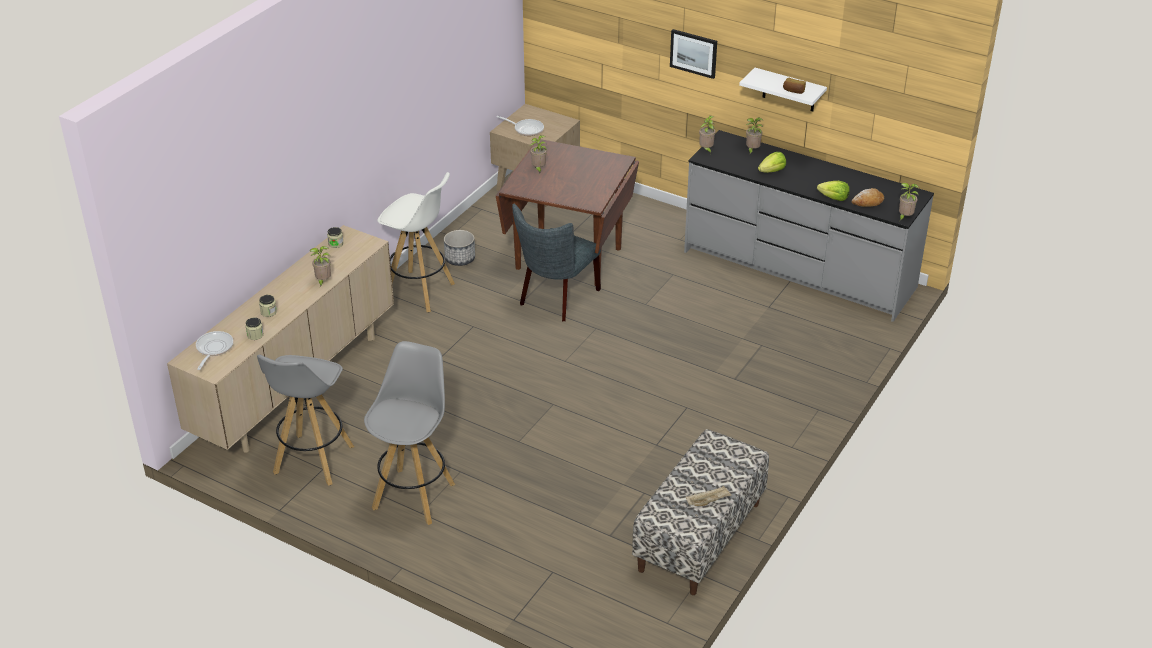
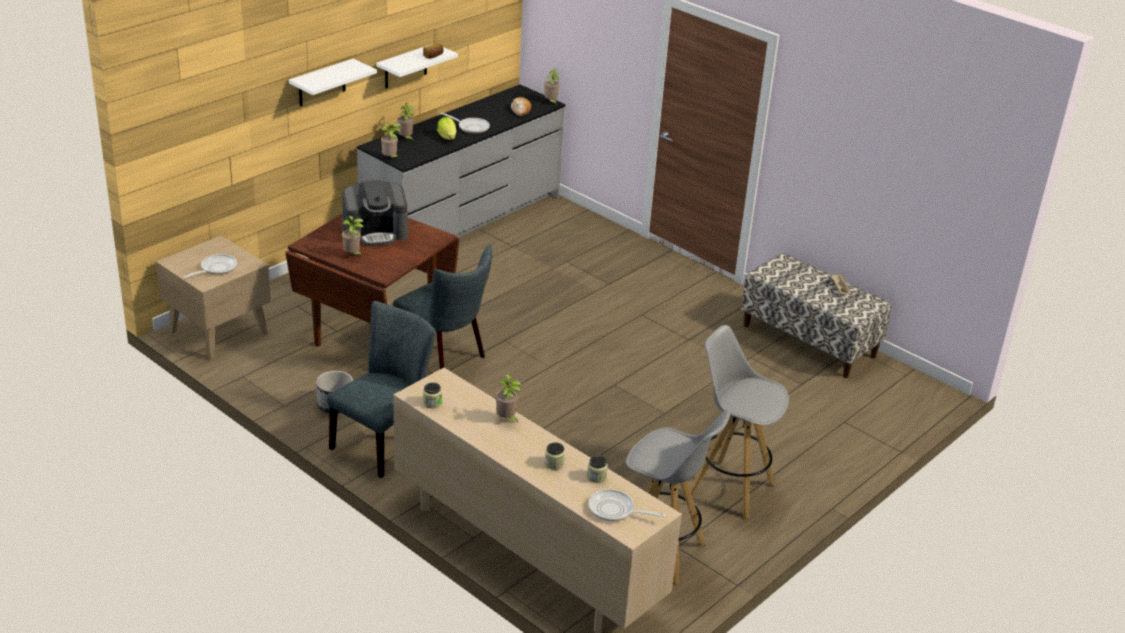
camera: 80 degrees left, 5 degrees down
(420, 292) = (385, 441): white stool -> grey chair
(582, 172) = (375, 232): none -> coffee machine
(694, 53) = (321, 83): picture -> white shelf
(804, 180) = (471, 127): none -> frying pan
(833, 198) = (507, 122): lettuce -> none

